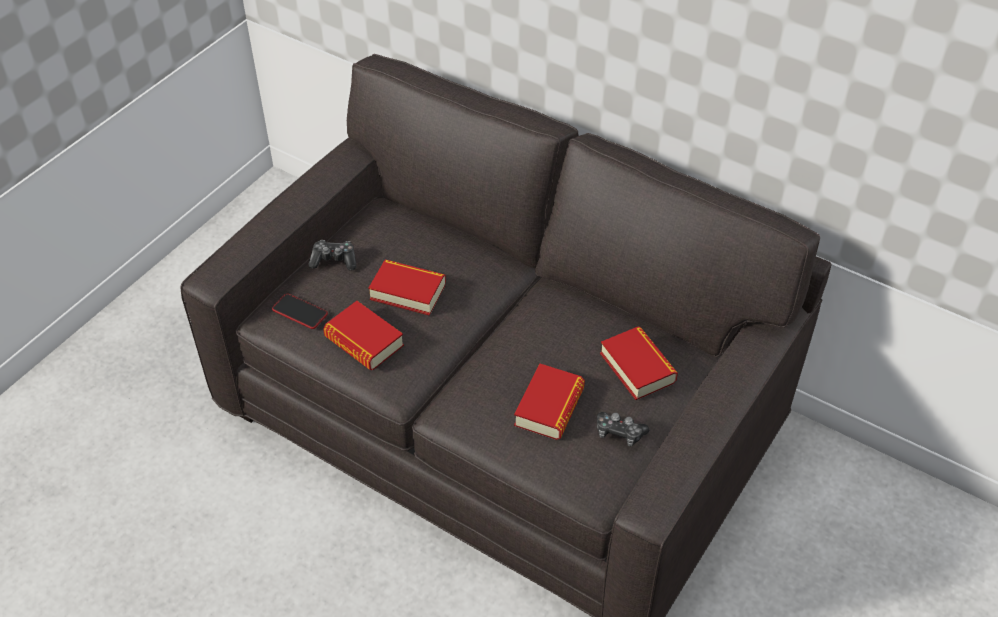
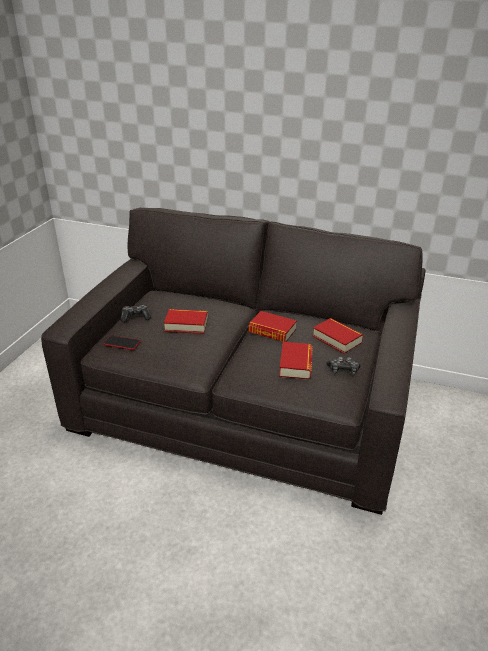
camera: 15 degrees left, 15 degrees down
(364, 341) = (168, 351): book -> book (272, 331)

